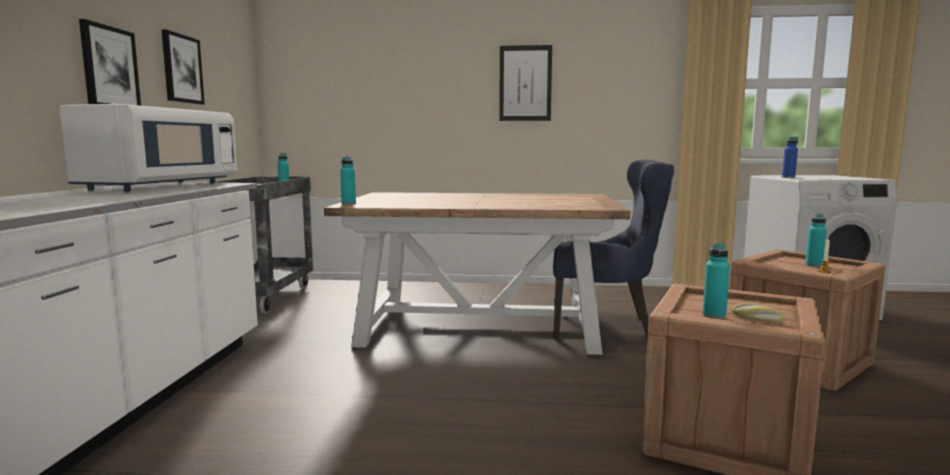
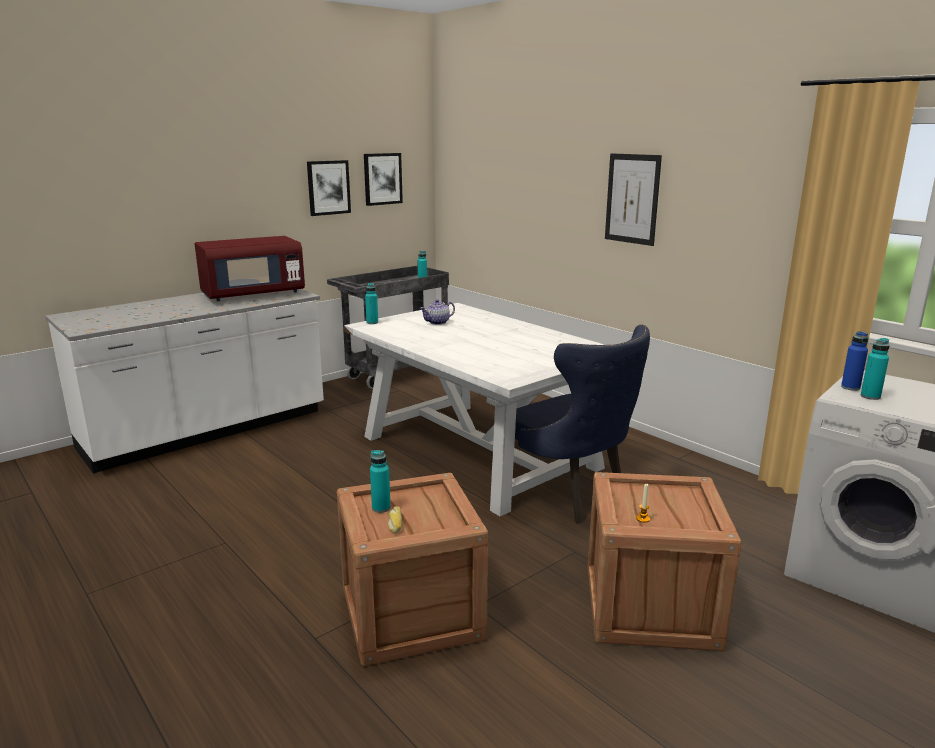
camera: 45 degrees right, 10 degrees up
(109, 68) = (253, 202): picture -> picture (382, 179)
(160, 186) = (253, 294): white microwave -> red microwave
(410, 198) = (437, 323): none -> teapot
(481, 325) = (479, 452): brown dining table -> white dining table
(813, 265) = (669, 509): turquoise bottle -> turquoise bottle (870, 396)

